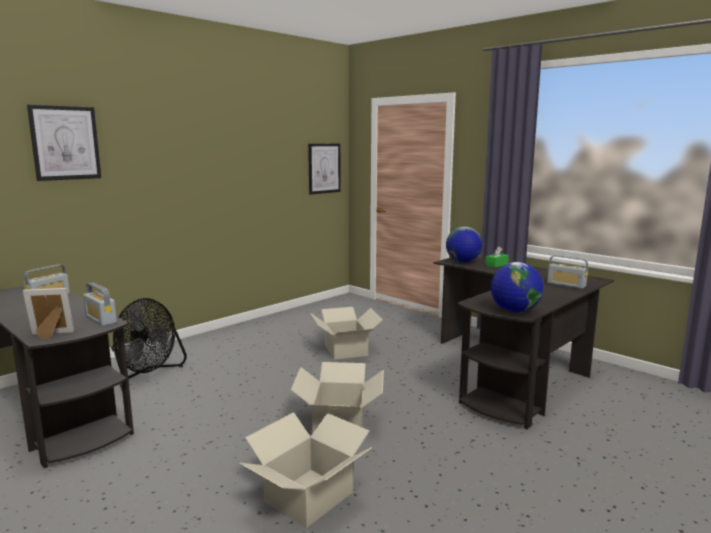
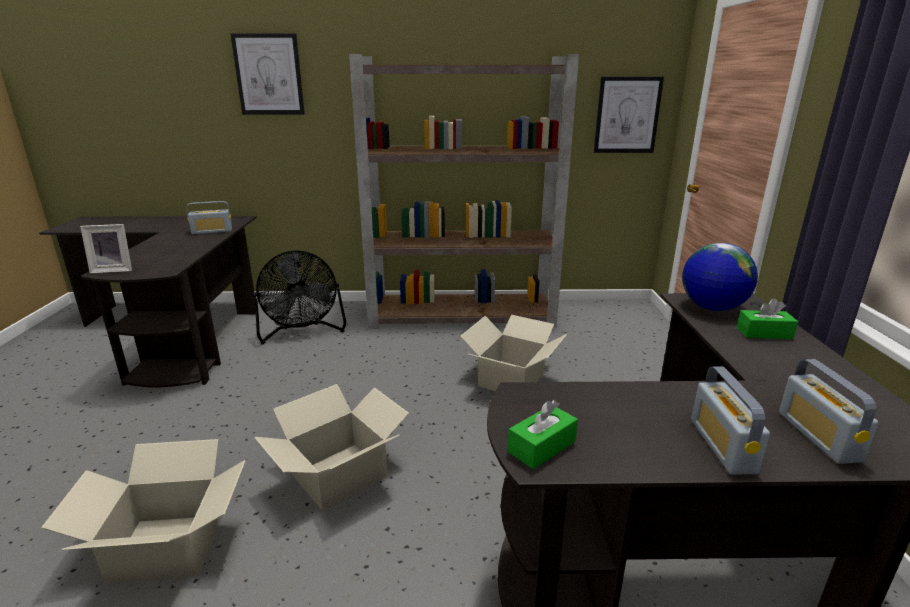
camera: 45 degrees right, 10 degrees up
(50, 335) = (114, 270): picture frame -> picture frame turned 135 degrees clockwise
(101, 320) = (172, 265): radio -> radio (722, 445)
(252, 330) = (462, 314): none -> brown bookcase
(514, 311) = (541, 447): globe -> green tissue box

